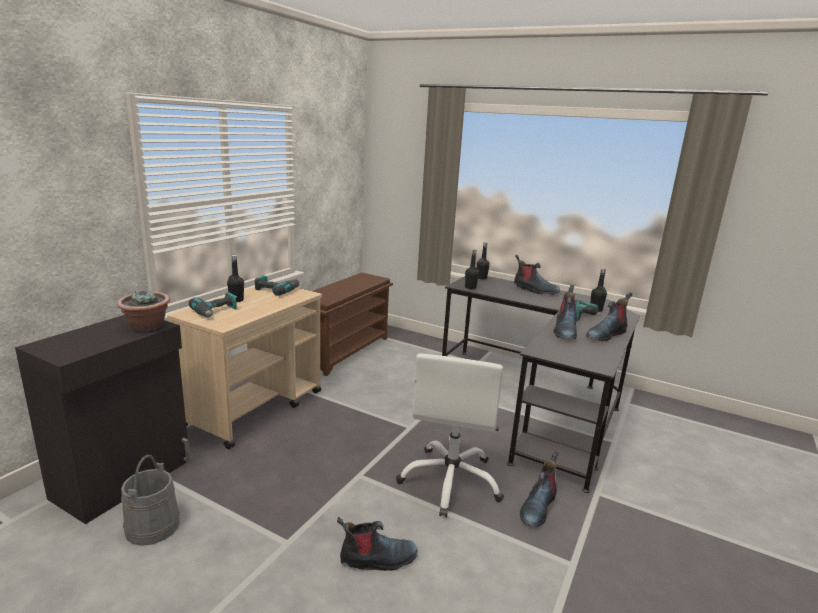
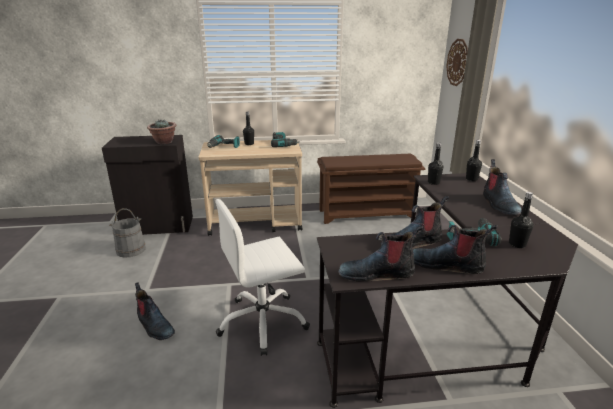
camera: 55 degrees right, 5 degrees up
(393, 173) = (457, 62): none -> wall clock
(538, 507) = (276, 380): boot -> boot (377, 273)

